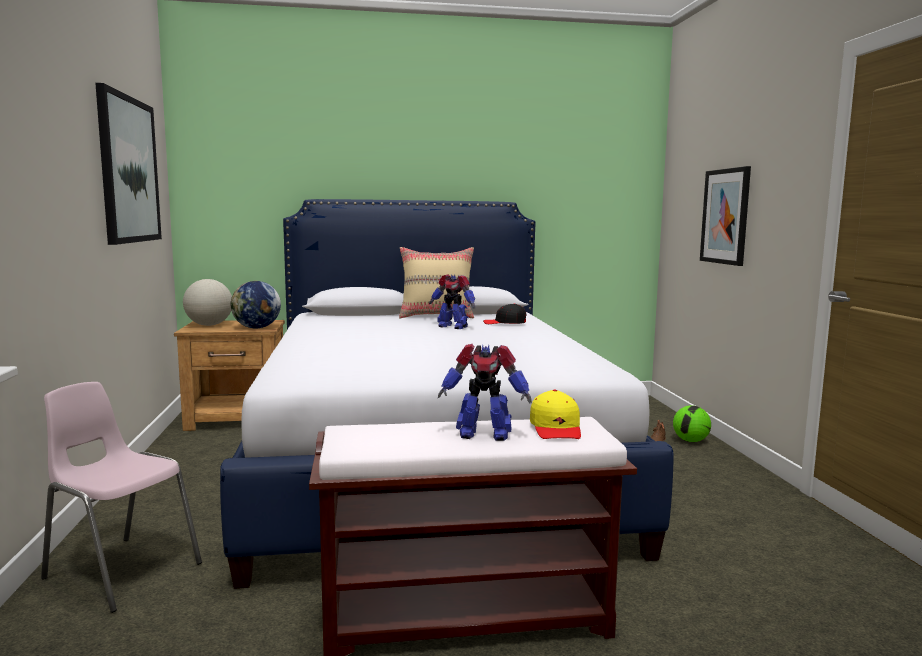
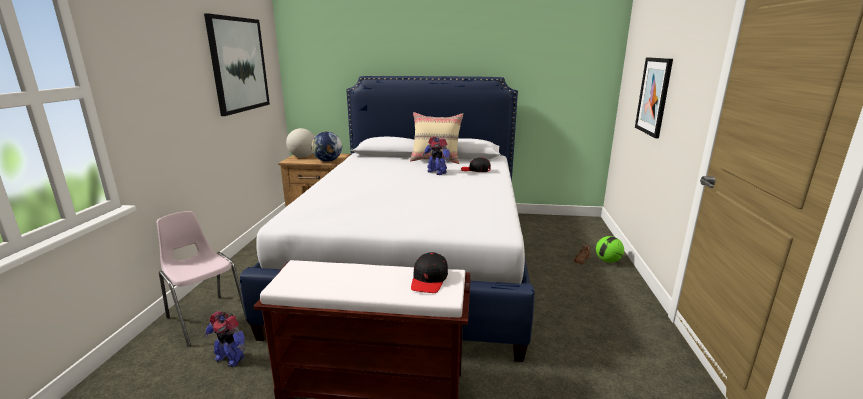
camera: 15 degrees right, 10 degrees up
(483, 434) = (376, 280): toy robot -> toy robot (230, 358)
(556, 428) = (429, 280): yellow cap -> black cap

